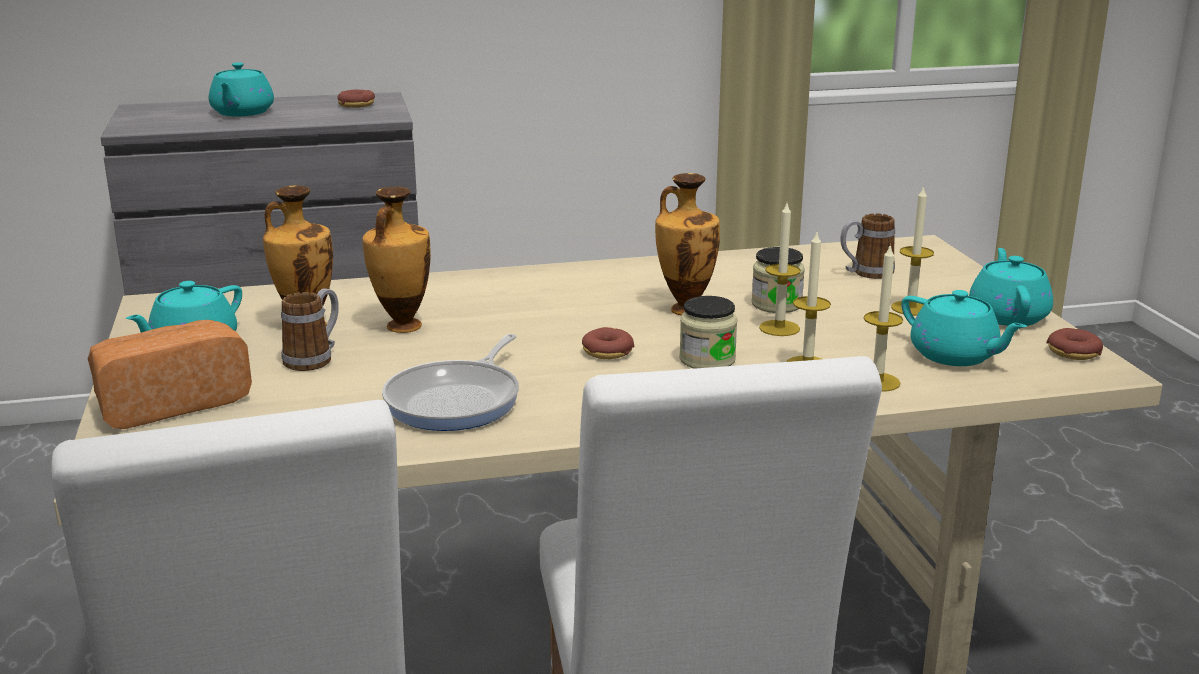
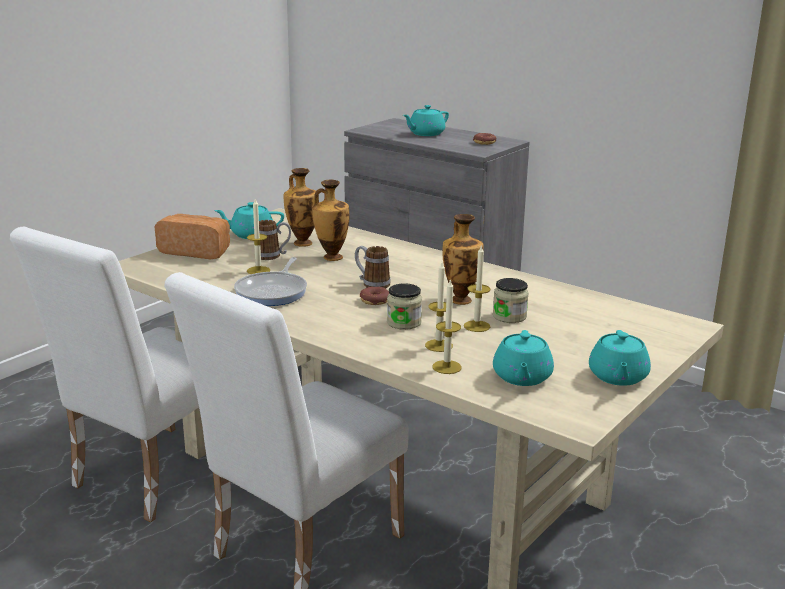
camera: 50 degrees right, 0 degrees up
(457, 401) = (273, 292): frying pan -> frying pan turned 60 degrees counterclockwise
(865, 273) = (606, 324): mug -> mug (371, 284)
(911, 308) = (574, 349): candle -> candle (258, 270)
(1007, 315) = (617, 377): turquoise teapot -> turquoise teapot turned 135 degrees clockwise
(1073, 353) = (592, 409): donut -> none

